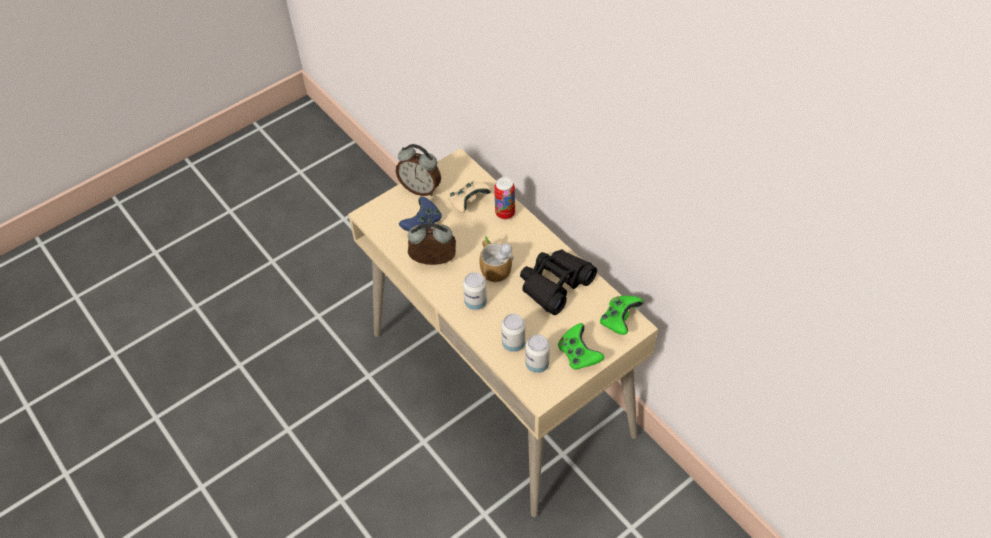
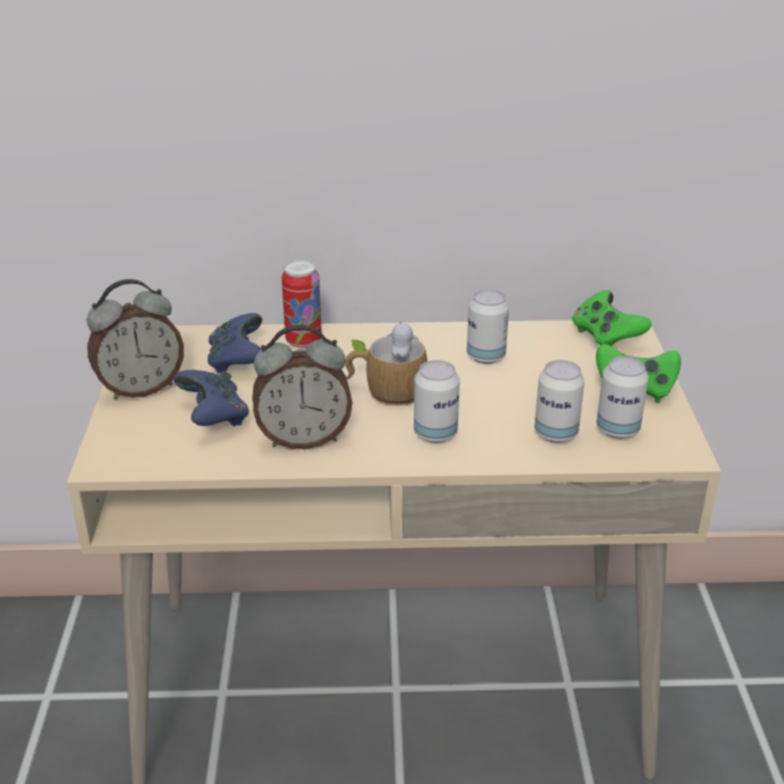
camera: 55 degrees left, 20 degrees down
(433, 263) = (304, 439): alarm clock -> alarm clock turned 135 degrees counterclockwise
(468, 202) = (237, 360): beige game controller -> blue game controller
(555, 284) = (485, 356): black binoculars -> can

